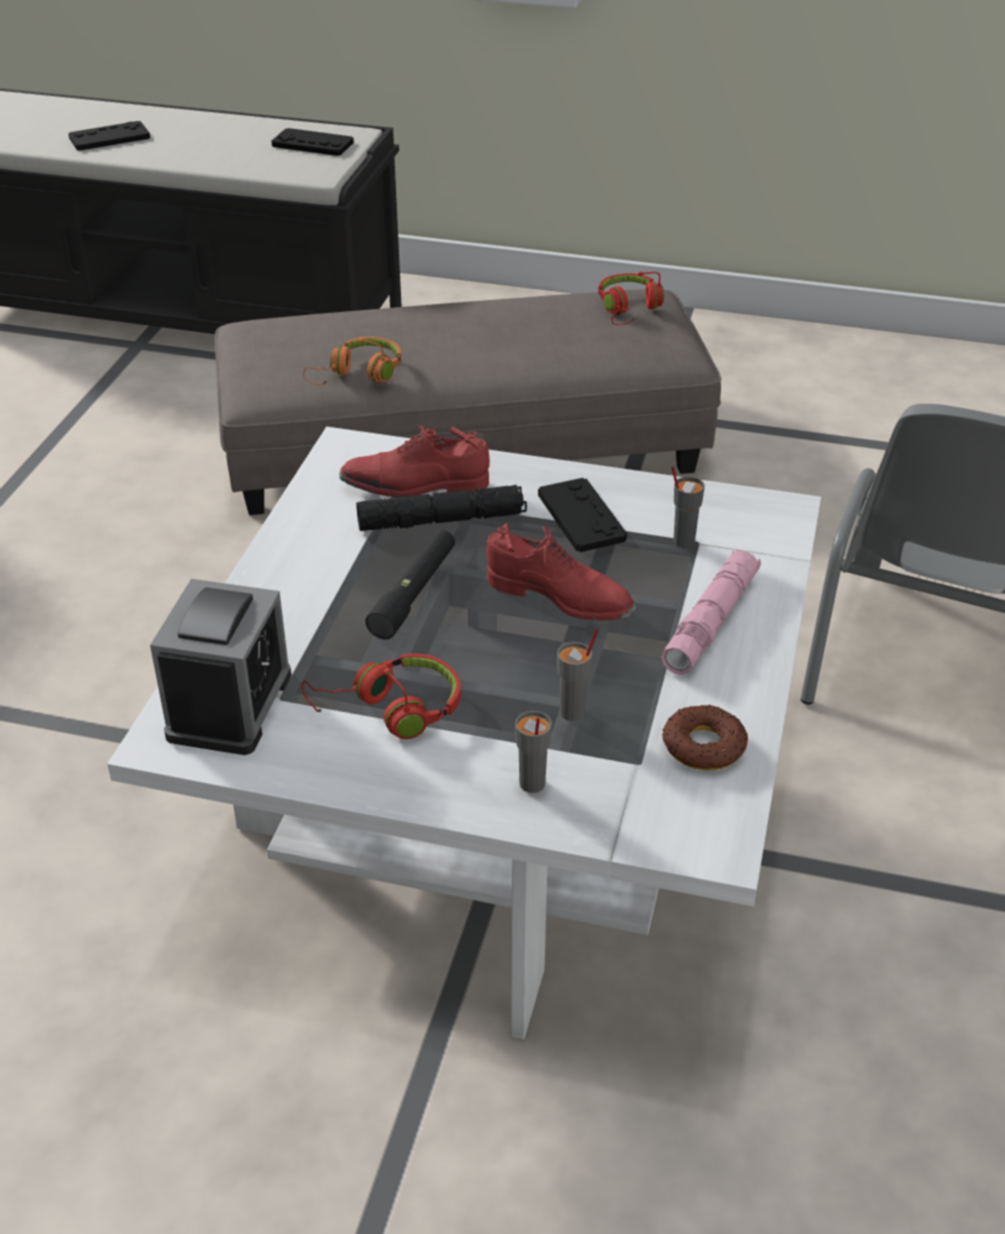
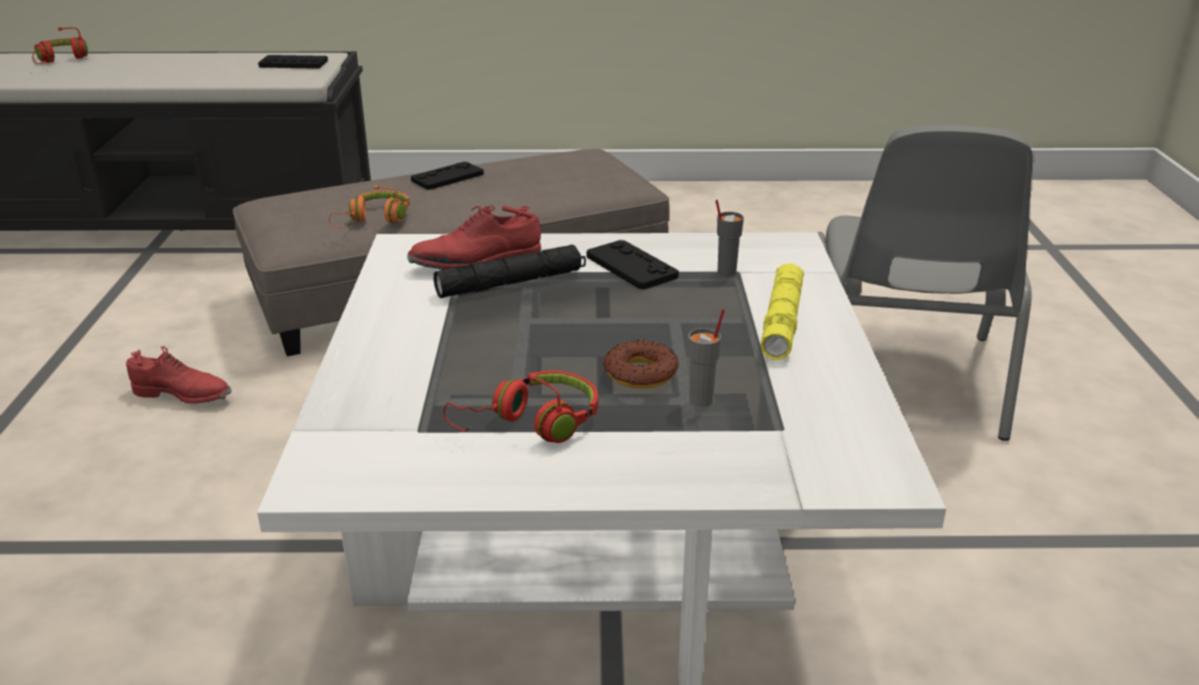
camera: 15 degrees left, 10 degrees down
(109, 138) = (112, 72): black game controller -> black game controller (447, 177)
(230, 705) = (370, 443): alarm clock -> none
(414, 593) = (511, 335): black flashlight -> none
(531, 784) = (695, 460): grey cup -> none
(559, 599) = (644, 322): red shoe -> red shoe (183, 395)
(629, 309) = (580, 159): red headphones -> red headphones (60, 60)
(703, 746) = (830, 407): donut -> donut (640, 373)
(711, 622) = (782, 321): pink flashlight -> yellow flashlight

